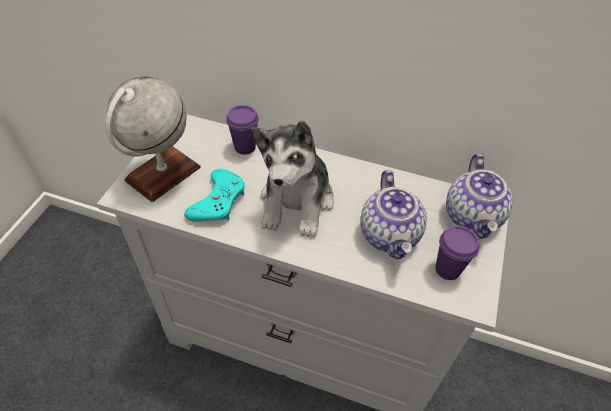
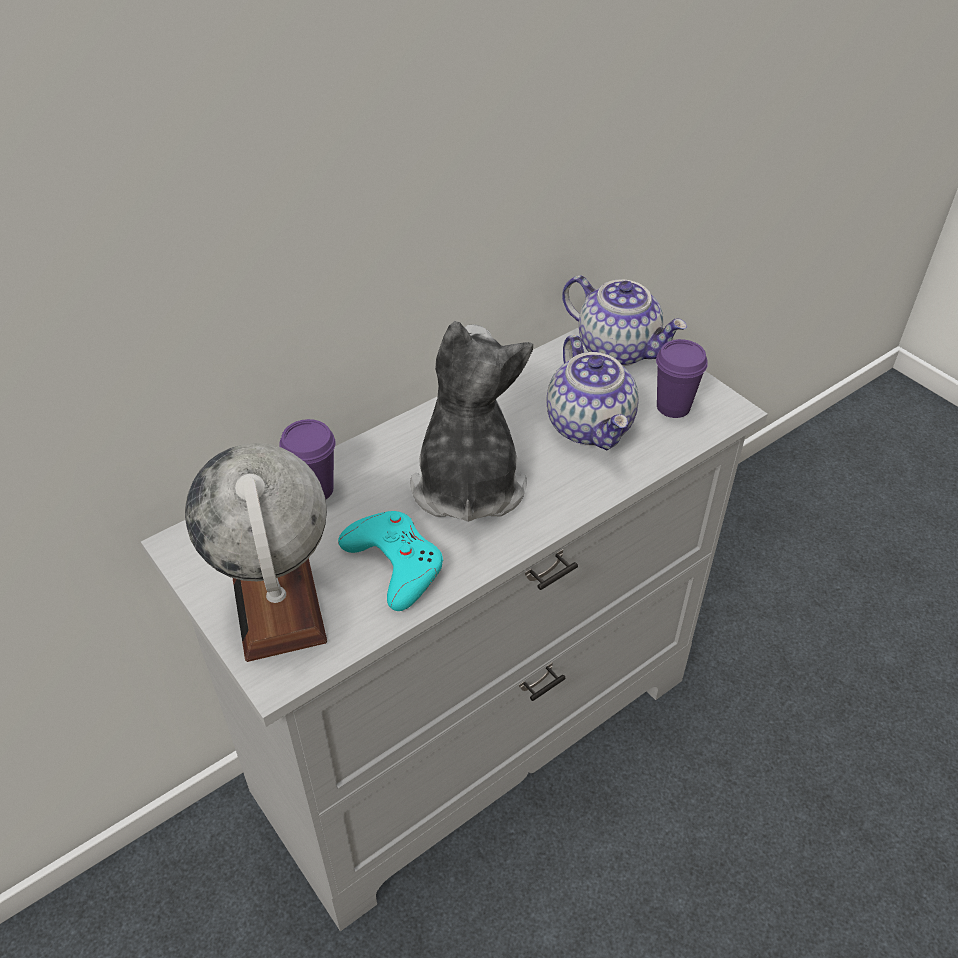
camera: 55 degrees left, 5 degrees down
(297, 201) = (467, 483): plush toy -> plush toy turned 135 degrees counterclockwise
(390, 235) = (591, 426): teapot -> teapot turned 45 degrees clockwise

